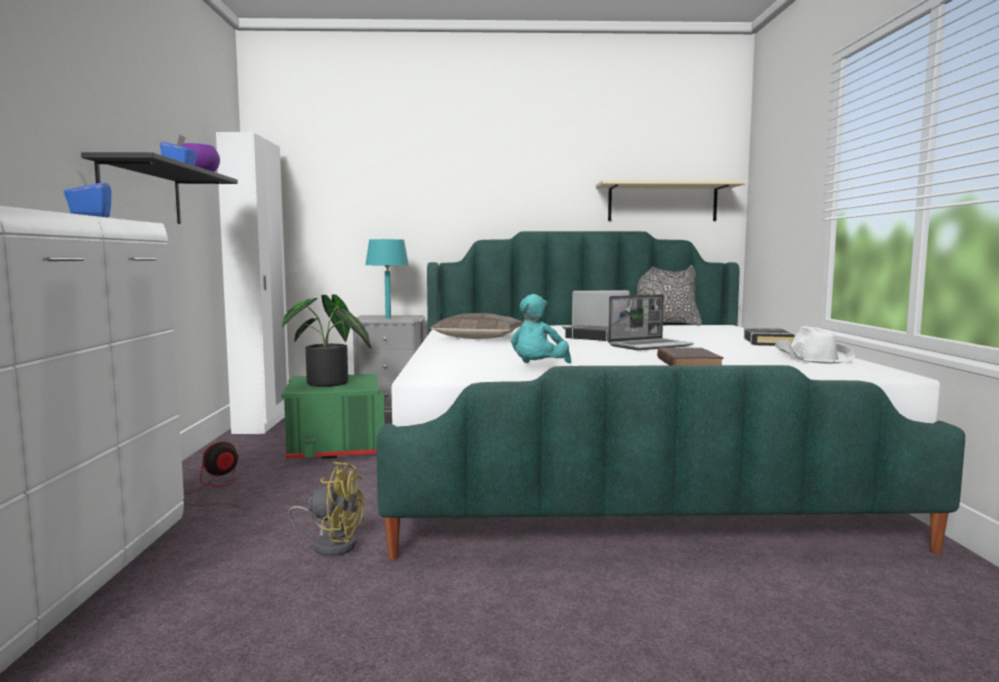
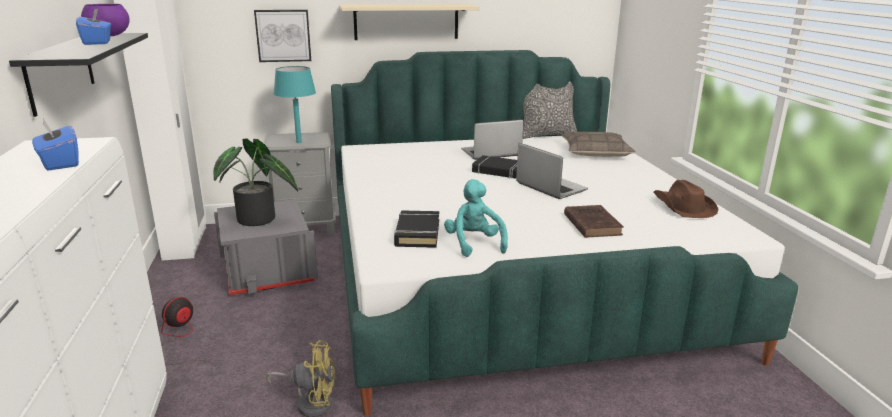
camera: 10 degrees left, 15 degrees up
(336, 445) = (268, 271): green storage box -> grey storage box
(383, 214) = (283, 35): none -> picture
(480, 337) = (396, 174): pillow -> pillow (595, 152)
(538, 369) = (474, 244): turquoise plush toy -> turquoise plush toy turned 150 degrees clockwise
(650, 346) = (549, 187): laptop -> laptop turned 90 degrees counterclockwise
(662, 202) = (546, 21): beige shelf -> beige shelf (406, 21)
(767, 342) = (640, 173): black book -> black book (417, 233)
(811, 358) = (683, 207): white hat -> brown hat

